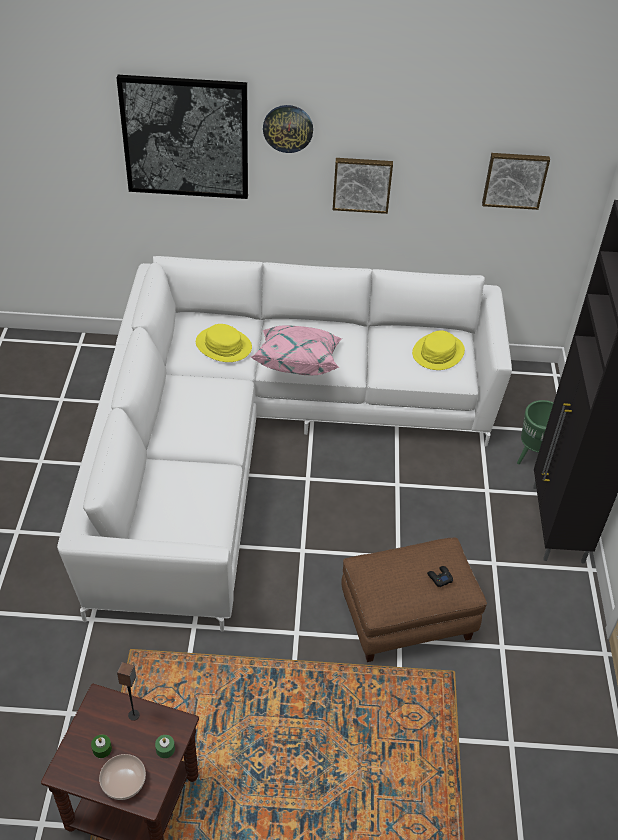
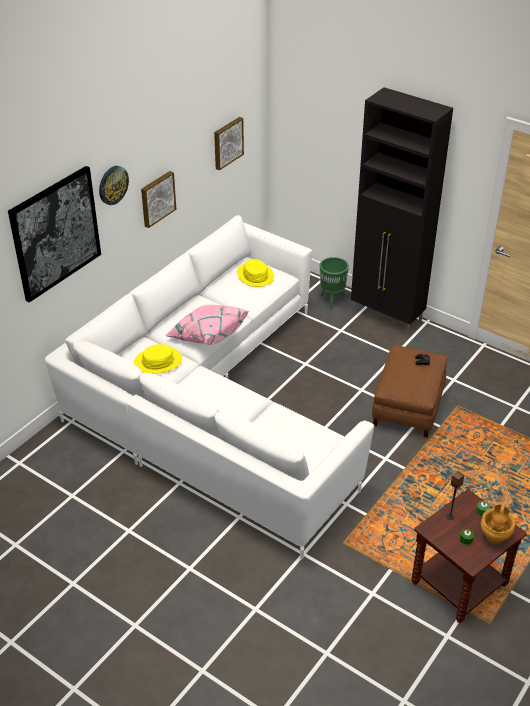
camera: 55 degrees left, 5 degrees down
(124, 782) = (495, 537): bowl -> brown vase

